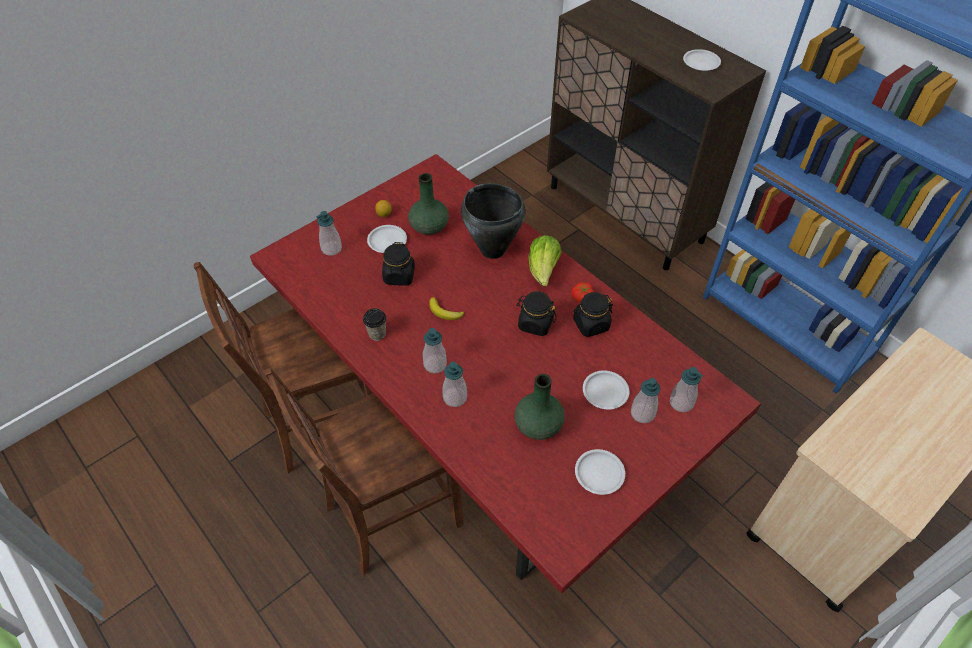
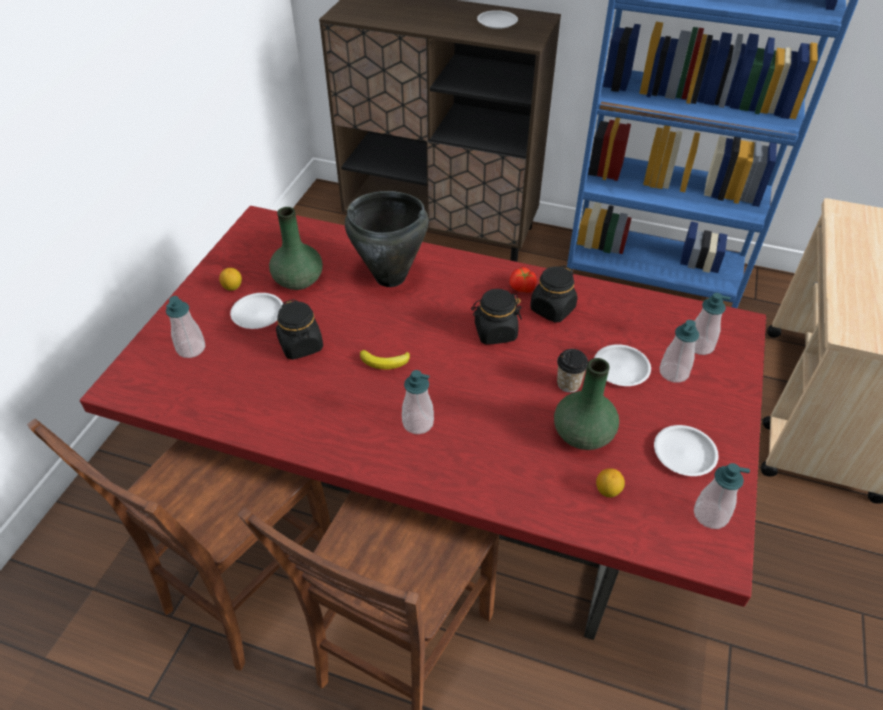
camera: 30 degrees left, 5 degrees down
(377, 334) = (321, 420): cup -> cup (568, 384)
(455, 397) = (469, 448): soap dispenser -> soap dispenser (710, 515)
(524, 471) = (608, 490): none -> lemon
(543, 271) = (461, 277): lettuce -> none

